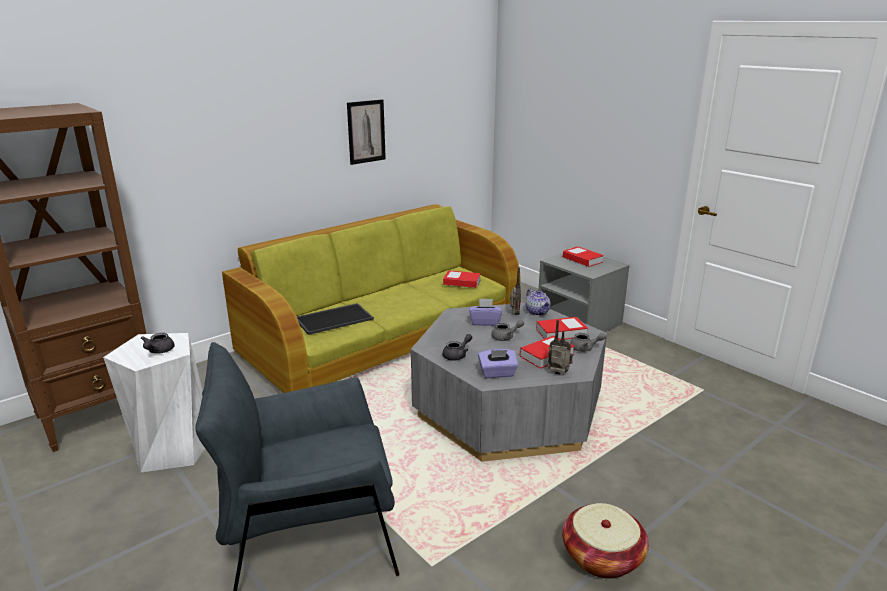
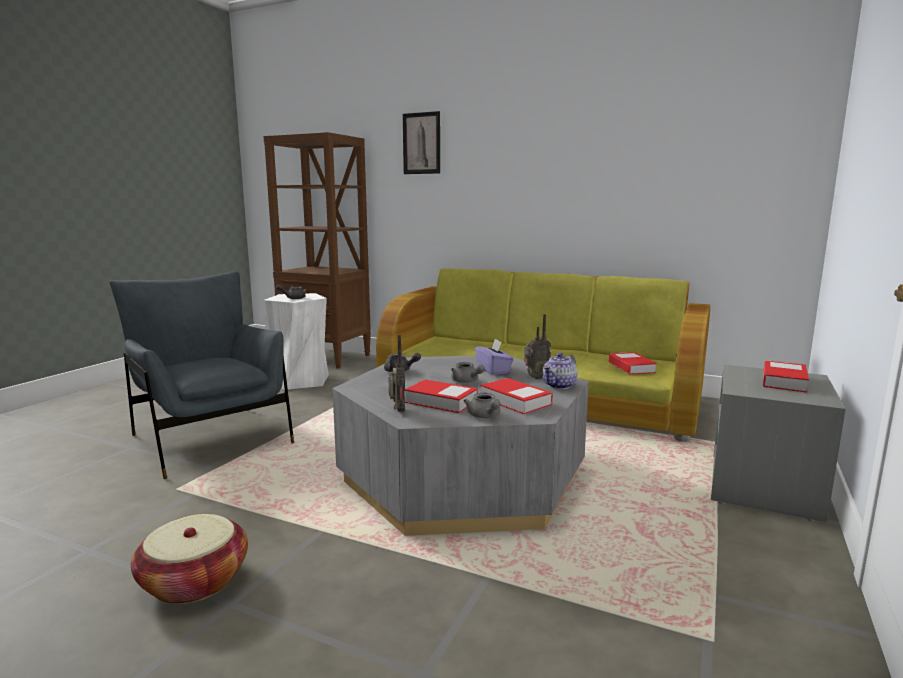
camera: 65 degrees right, 10 degrees down
(334, 318) = (467, 346): tray -> none
(366, 131) = (602, 180): picture -> picture (421, 143)
(497, 373) = (374, 388): purple tissue box -> none

